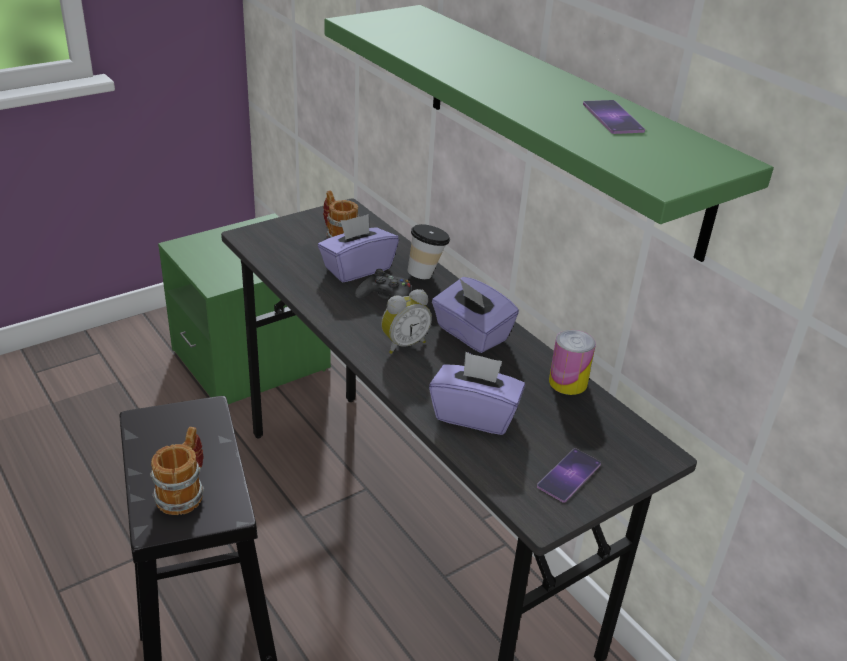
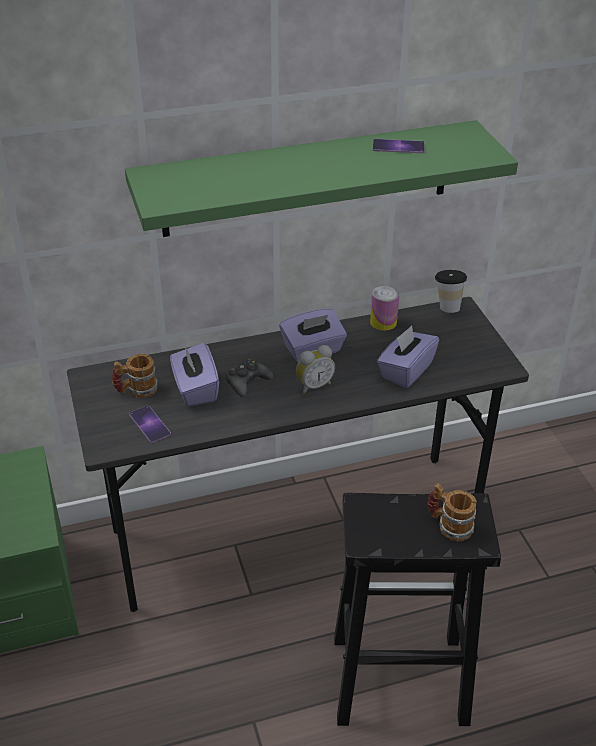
camera: 70 degrees left, 5 degrees up
(403, 344) = (313, 385): alarm clock -> alarm clock turned 75 degrees clockwise
(426, 274) = (221, 353): cup -> cup (447, 306)
(569, 475) = (472, 347): phone -> phone (149, 424)

